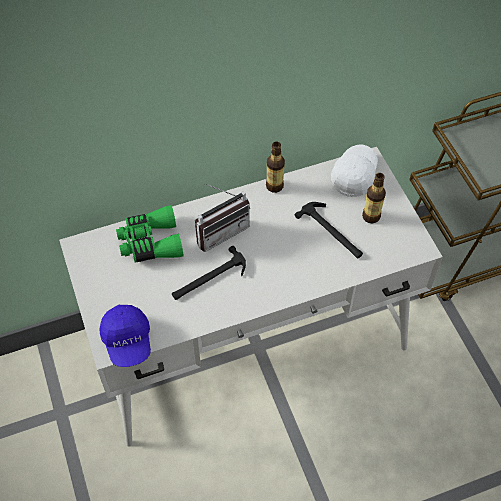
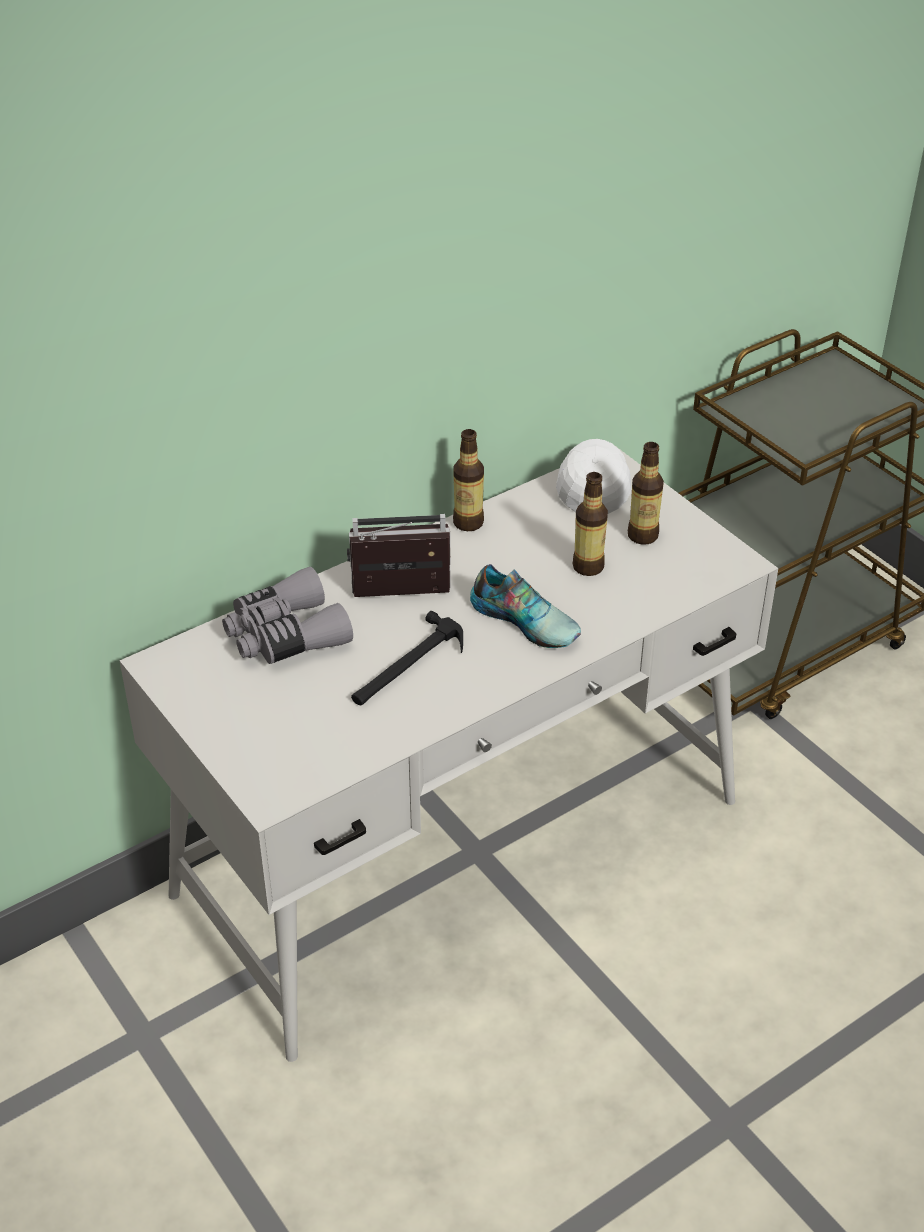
camera: 15 degrees left, 15 degrees down
(127, 341) = (298, 780): blue cap -> none
(150, 242) = (285, 635): green binoculars -> grey binoculars
(220, 230) = (400, 598): radio -> radio turned 135 degrees counterclockwise
(284, 261) = (526, 619): none -> shoe
(332, 232) = (588, 566): hammer -> bottle

